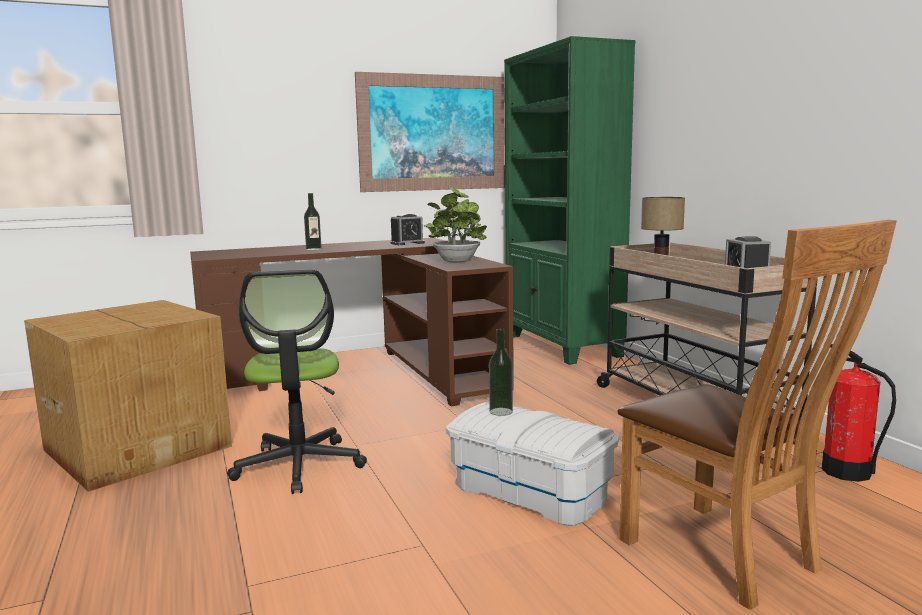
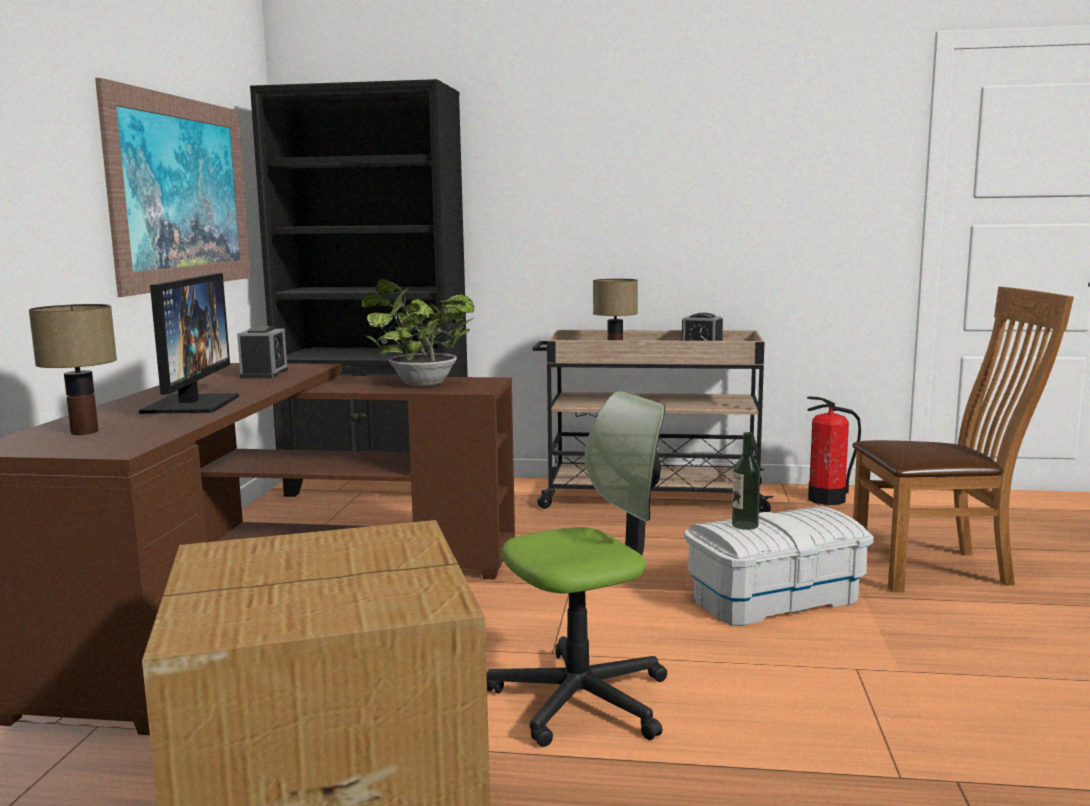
camera: 60 degrees left, 0 degrees up
(240, 251) = (83, 432): none -> table lamp
(299, 465) = (582, 699): office chair -> office chair turned 45 degrees counterclockwise
(313, 249) = (191, 404): bottle -> monitor
(562, 346) = (379, 487): green bookcase -> black bookcase

